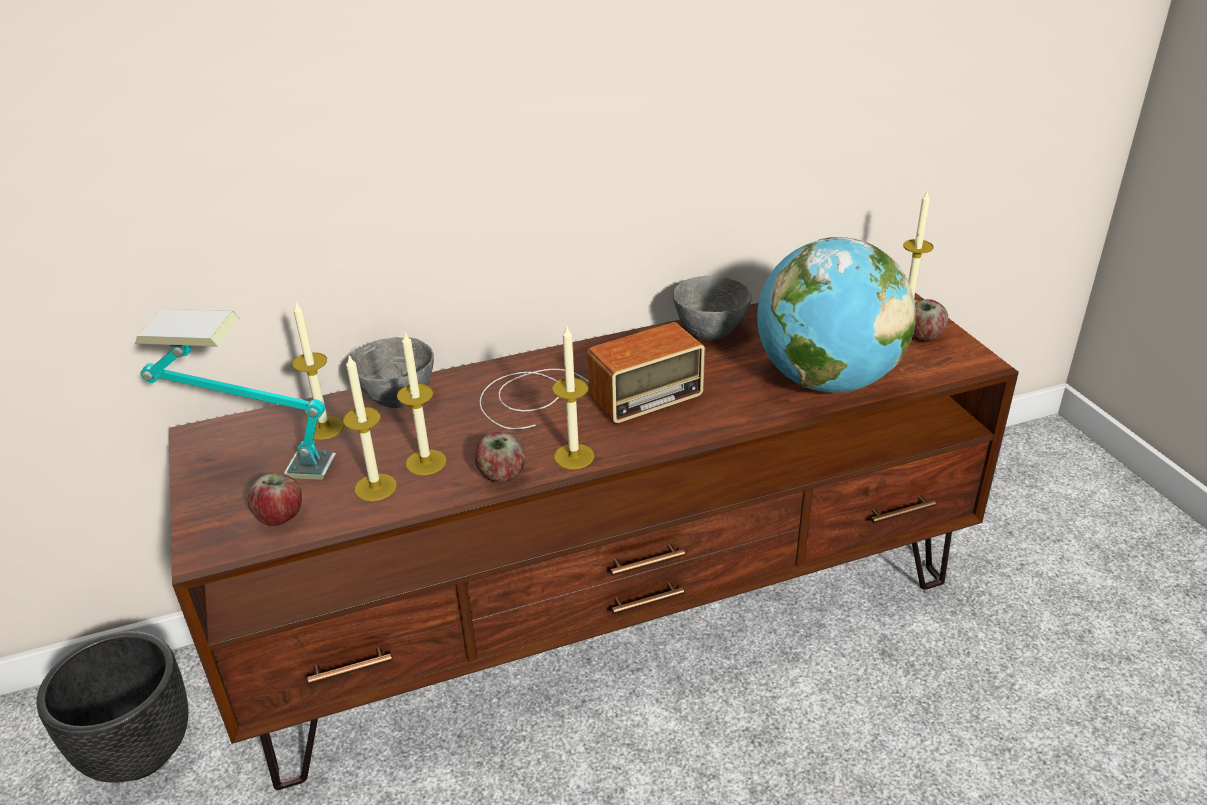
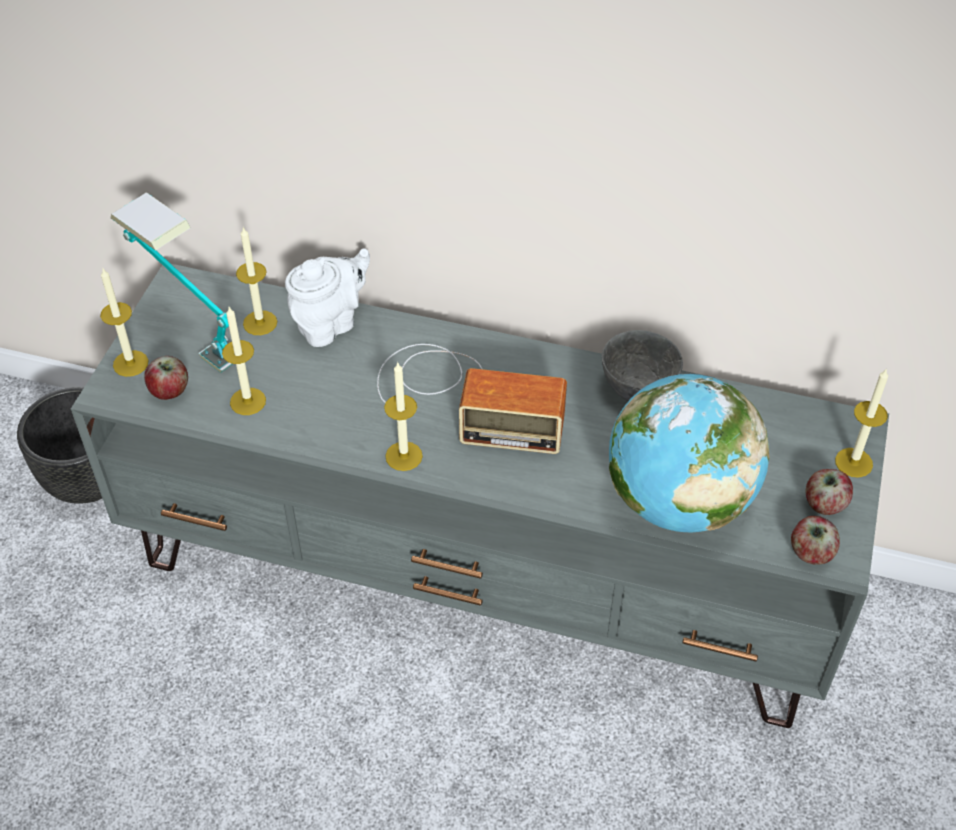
camera: 35 degrees right, 15 degrees up
(397, 400) = (330, 324): grey bowl -> white teapot
(426, 462) = (299, 398): candle -> candle (130, 363)
(502, 475) = (338, 443): apple -> apple (810, 553)
(612, 615) = (481, 576): brown tv stand -> grey tv stand

